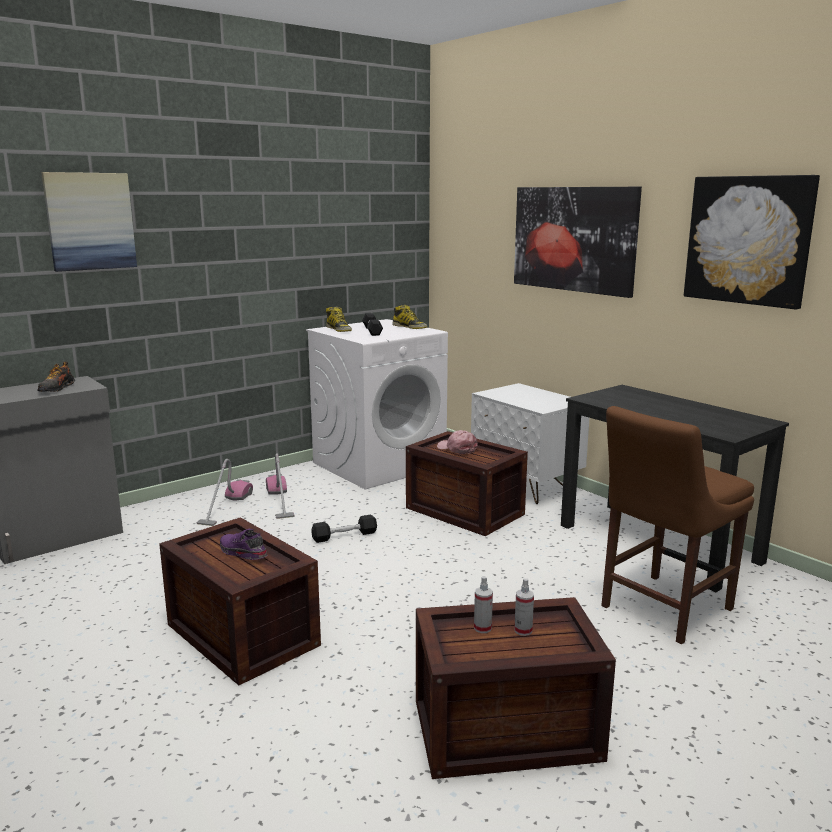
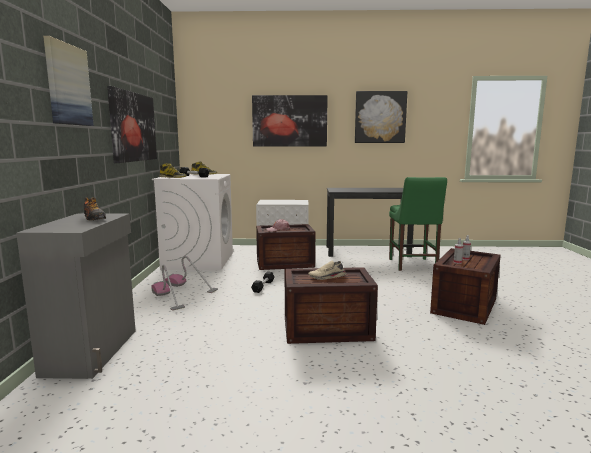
camera: 50 degrees left, 5 degrees down
(242, 553) = (327, 277): purple shoe -> beige shoe
(261, 256) = (133, 127): none -> picture
(662, 609) = (413, 265): brown chair -> green chair

